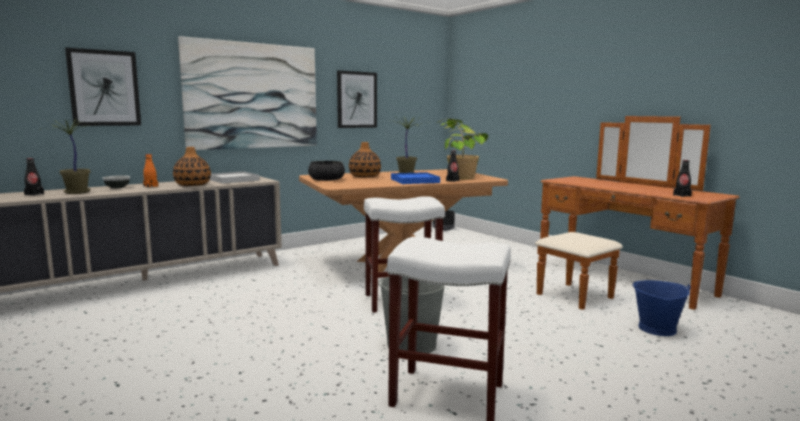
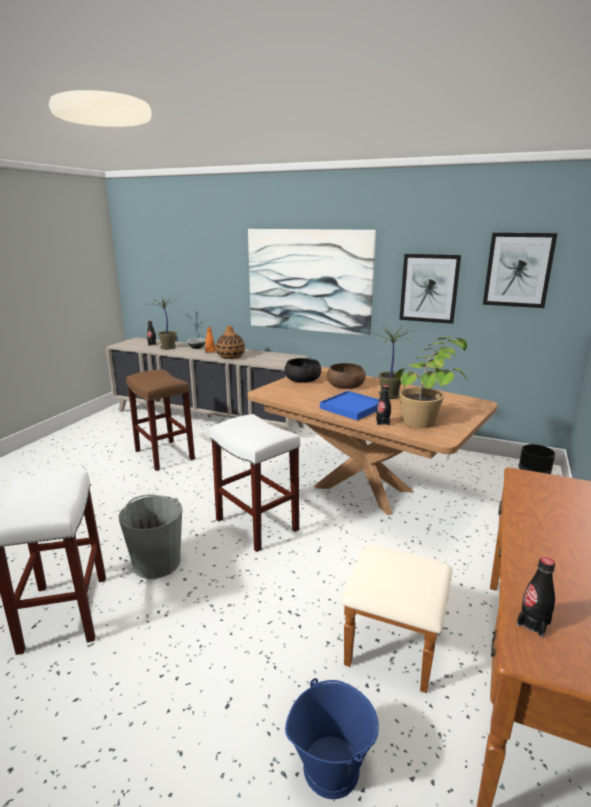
camera: 60 degrees right, 10 degrees up
(104, 88) = (202, 272): picture -> picture (518, 270)
(194, 312) = (165, 455): none -> brown stool
(233, 180) = (271, 357): white tray -> none
(364, 176) = (345, 385): vase -> brown bowl

